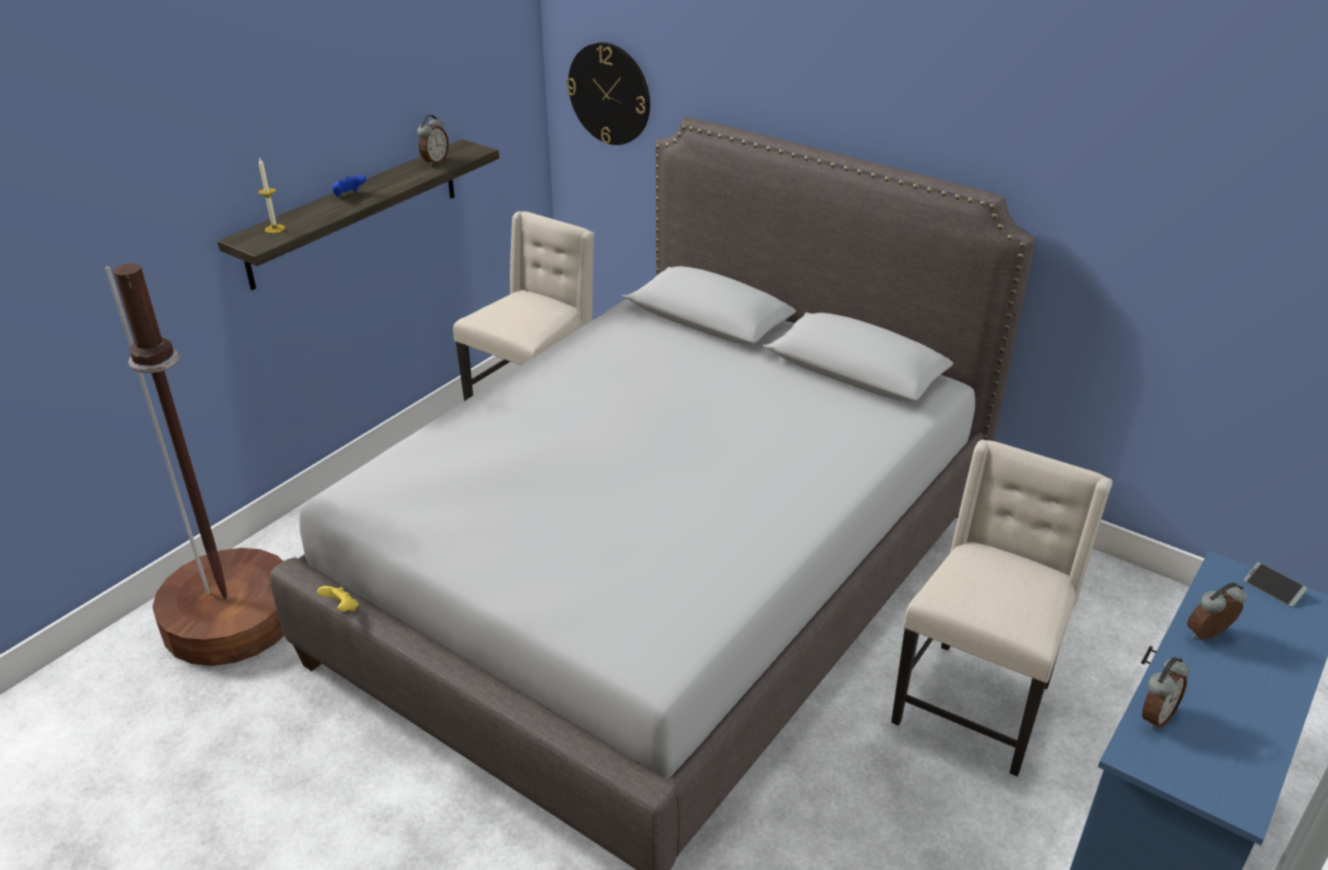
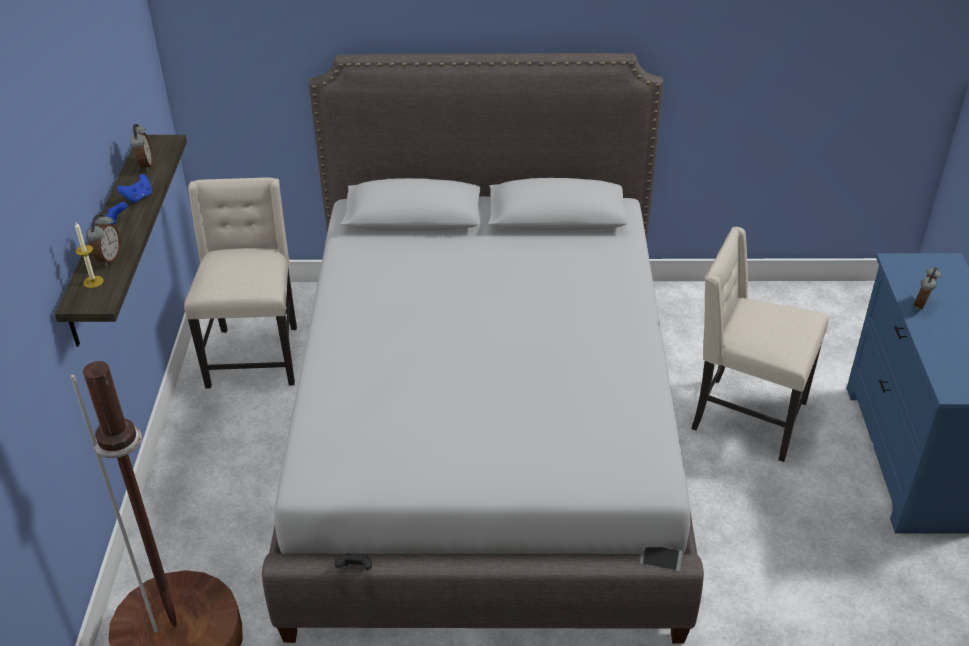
camera: 35 degrees left, 5 degrees up
(341, 608) = (355, 569): yellow game controller -> black game controller
(395, 182) = (138, 198): none -> blue game controller
(609, 94) = (239, 51): wall clock -> none
(975, 703) = (746, 416): beige chair -> beige chair turned 60 degrees counterclockwise
(1155, 716) = (940, 365): alarm clock -> alarm clock (109, 258)
(1273, 589) = (925, 262): phone -> phone (660, 560)

